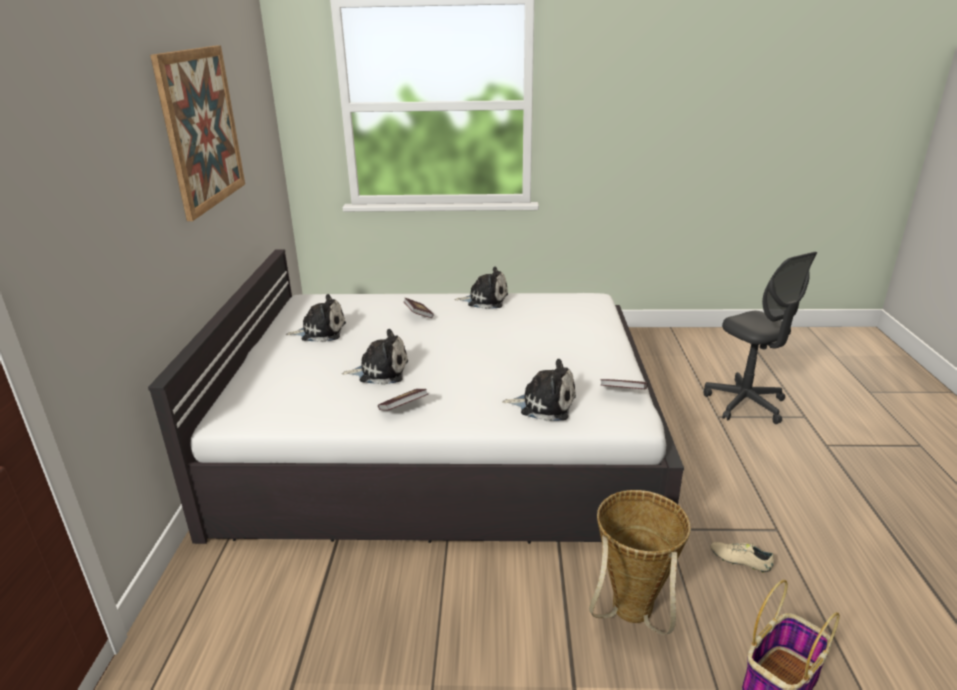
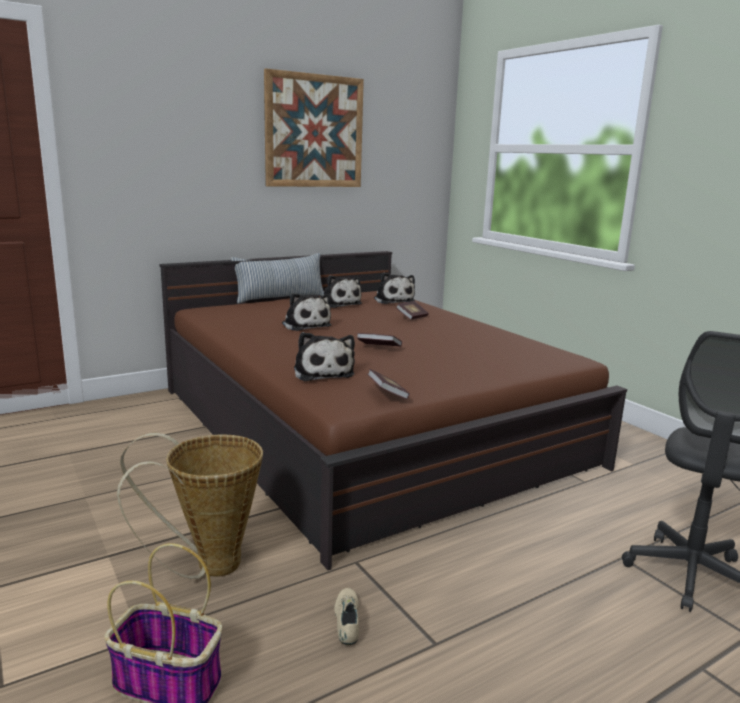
camera: 55 degrees right, 10 degrees down
(247, 356) = (280, 298): none -> pillow
(403, 408) = (261, 338): book -> book (379, 348)
(441, 438) = (364, 425): white bed -> brown bed
(485, 300) = (481, 328): plush toy -> plush toy (393, 300)

